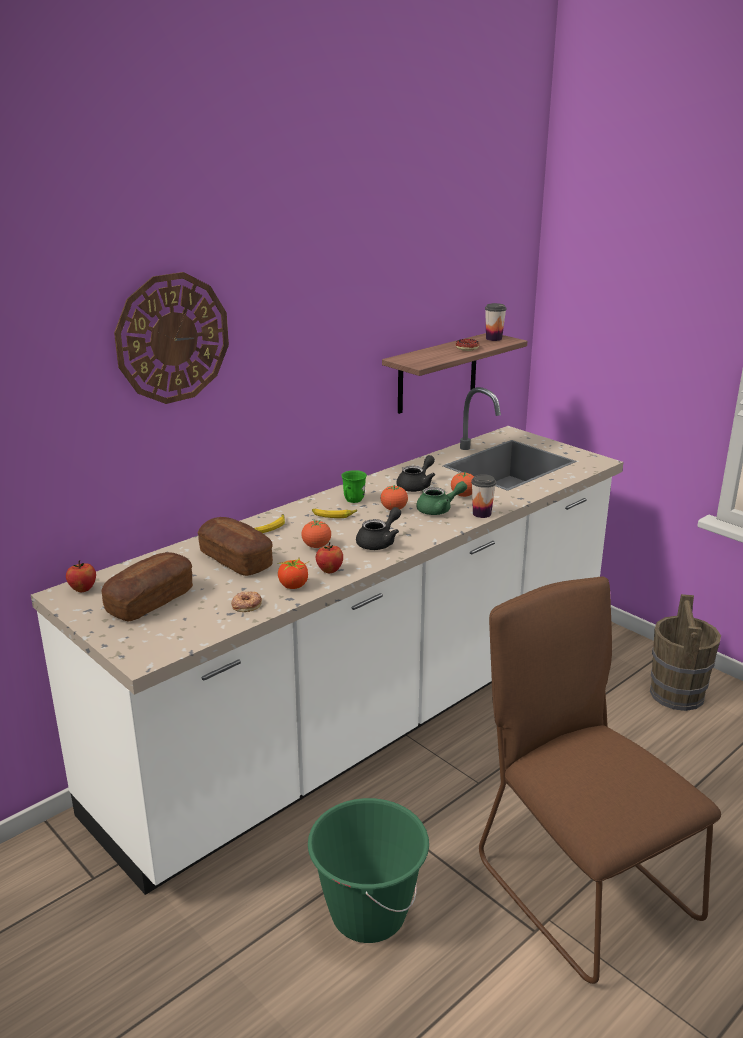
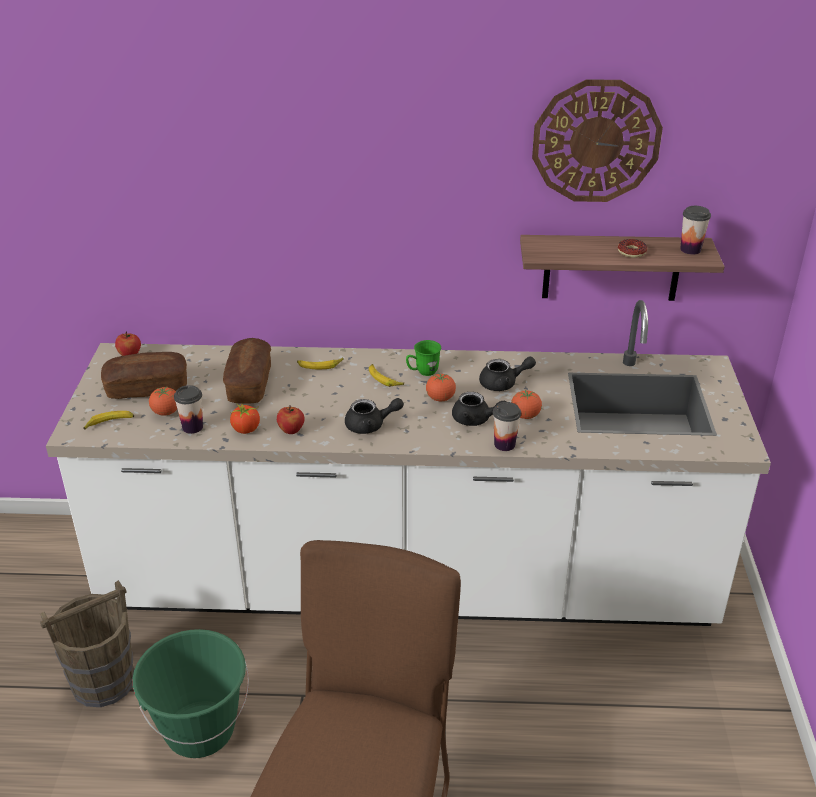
camera: 45 degrees right, 10 degrees up
(164, 637) = (109, 423): none -> banana
(172, 338) = (246, 164): wall clock -> wall clock (596, 141)
(246, 605) = (192, 427): donut -> cup
(316, 546) = (321, 402): tomato -> tomato (166, 412)
(439, 510) = (476, 420): green teapot -> black teapot
(677, 694) = (717, 759): brown bucket -> brown bucket (104, 681)

